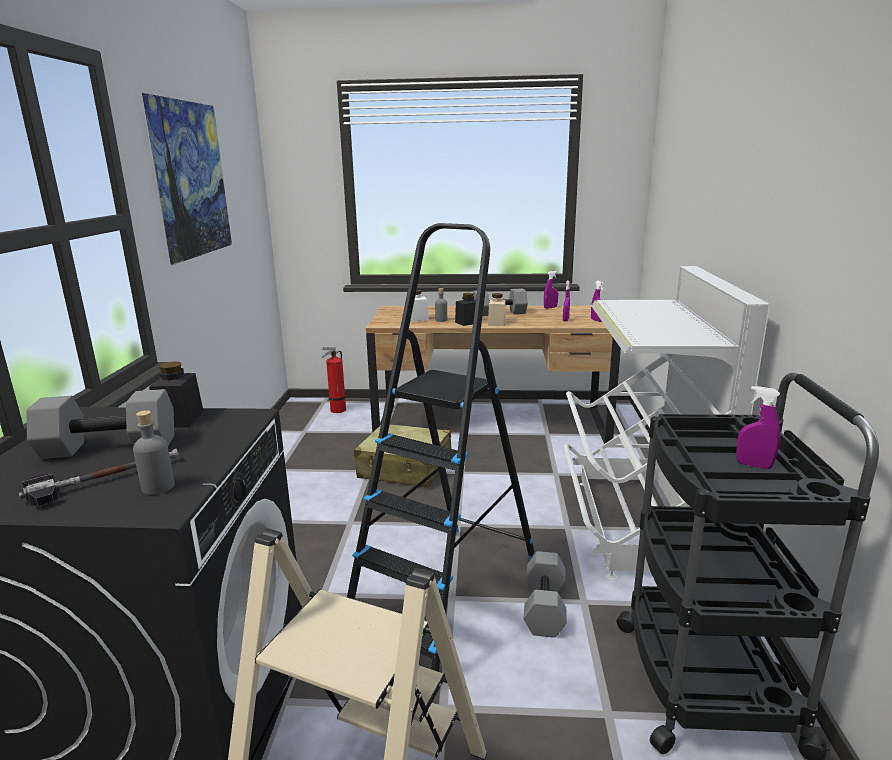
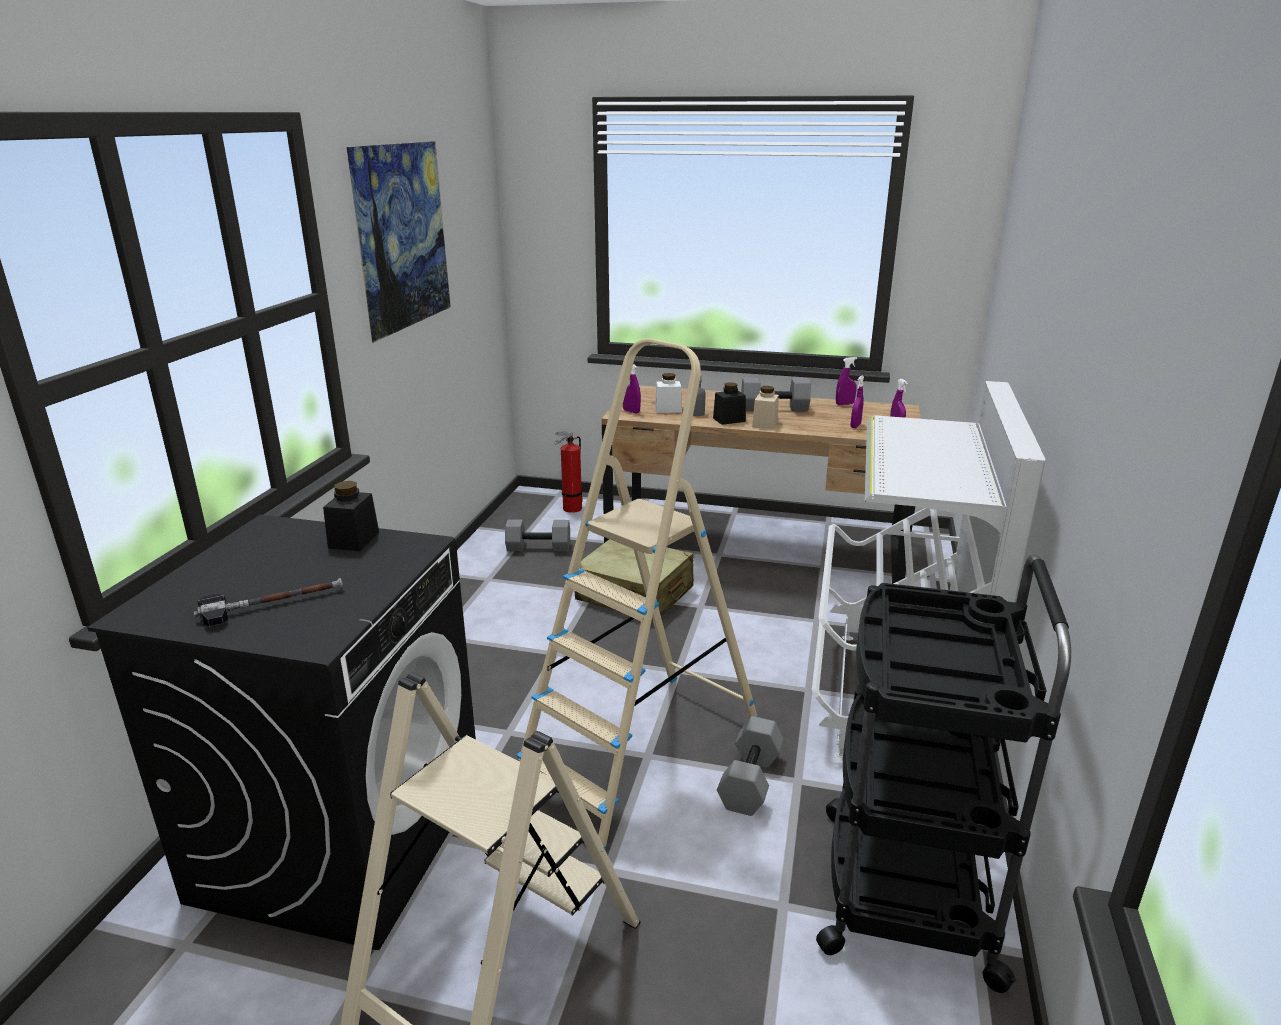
camera: 10 degrees right, 5 degrees up
(111, 446) = (283, 566): grey dumbbell -> grey dumbbell (539, 547)
(158, 487) = (318, 618): grey bottle -> none
(445, 599) = (640, 756): black step ladder -> beige step ladder
(754, 465) = (962, 659): purple spray bottle -> purple spray bottle (631, 411)

